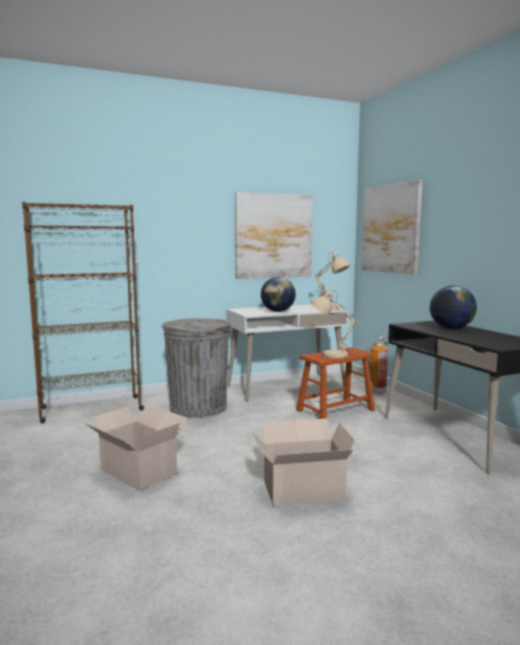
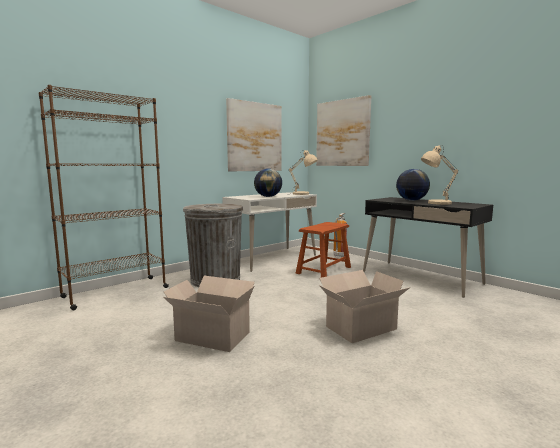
camera: 20 degrees left, 0 degrees up
(331, 355) = (322, 227): beige table lamp -> beige table lamp (436, 203)

